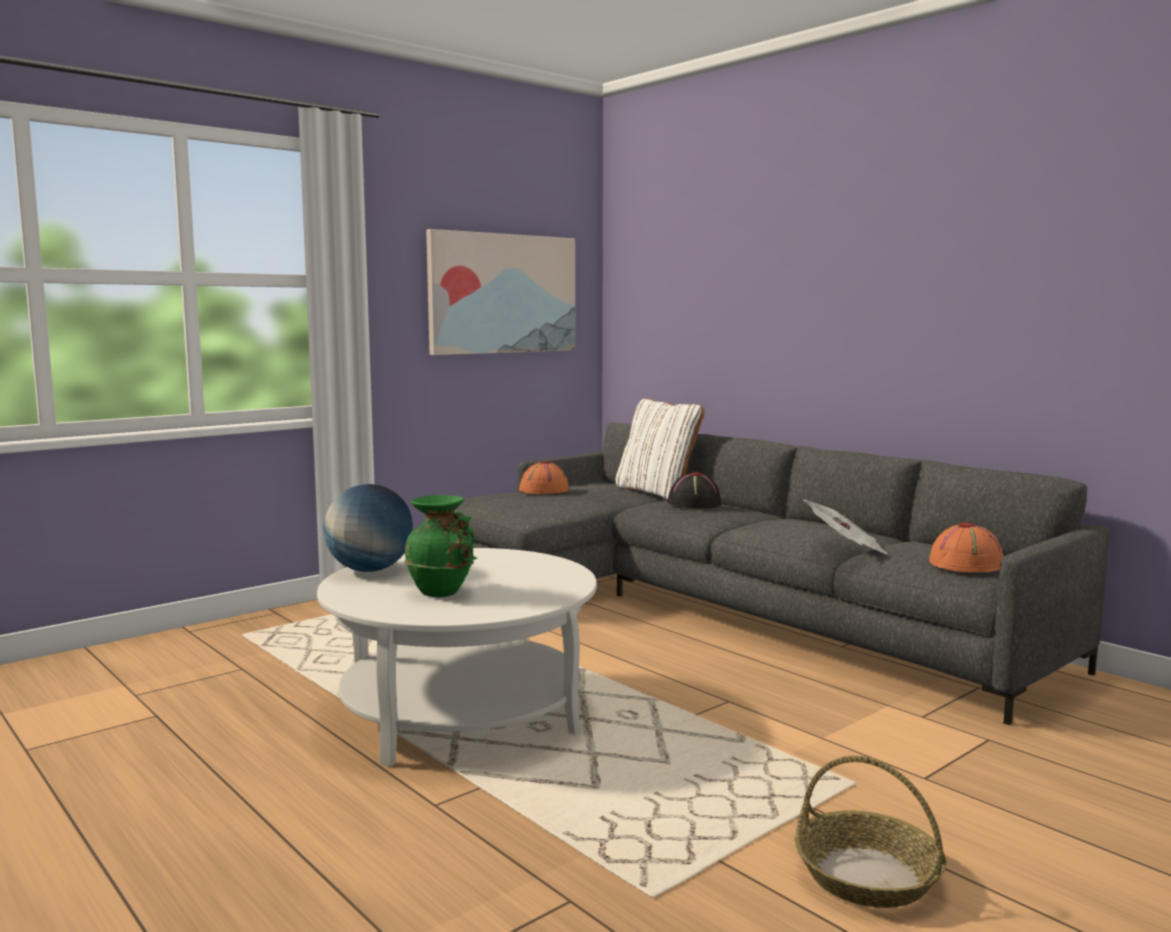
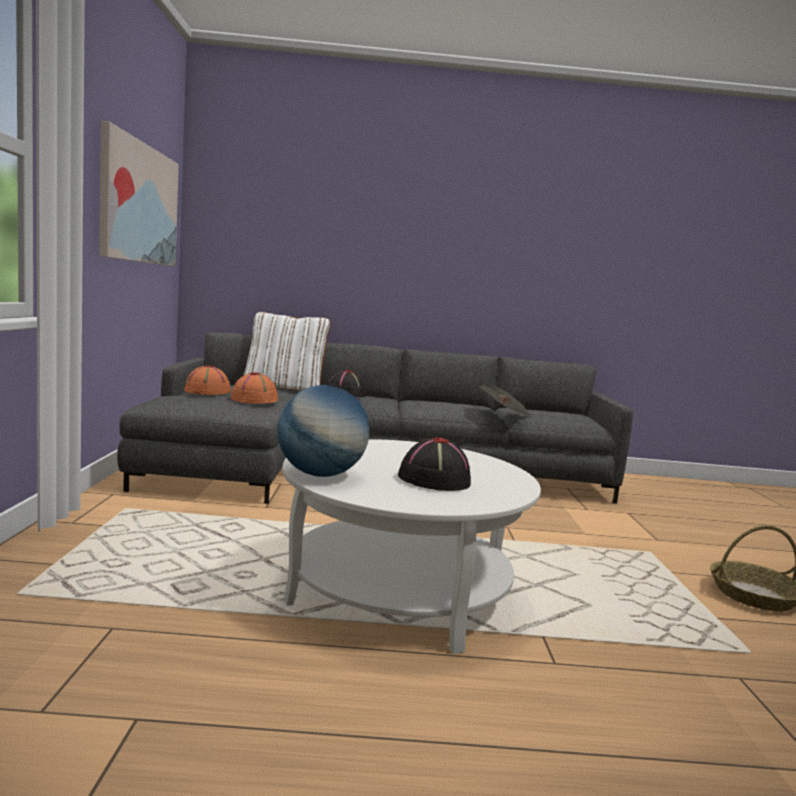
camera: 50 degrees left, 0 degrees up
(442, 591) = (433, 480): green vase -> black hat
(966, 564) = (571, 416): orange hat -> orange hat (254, 399)

